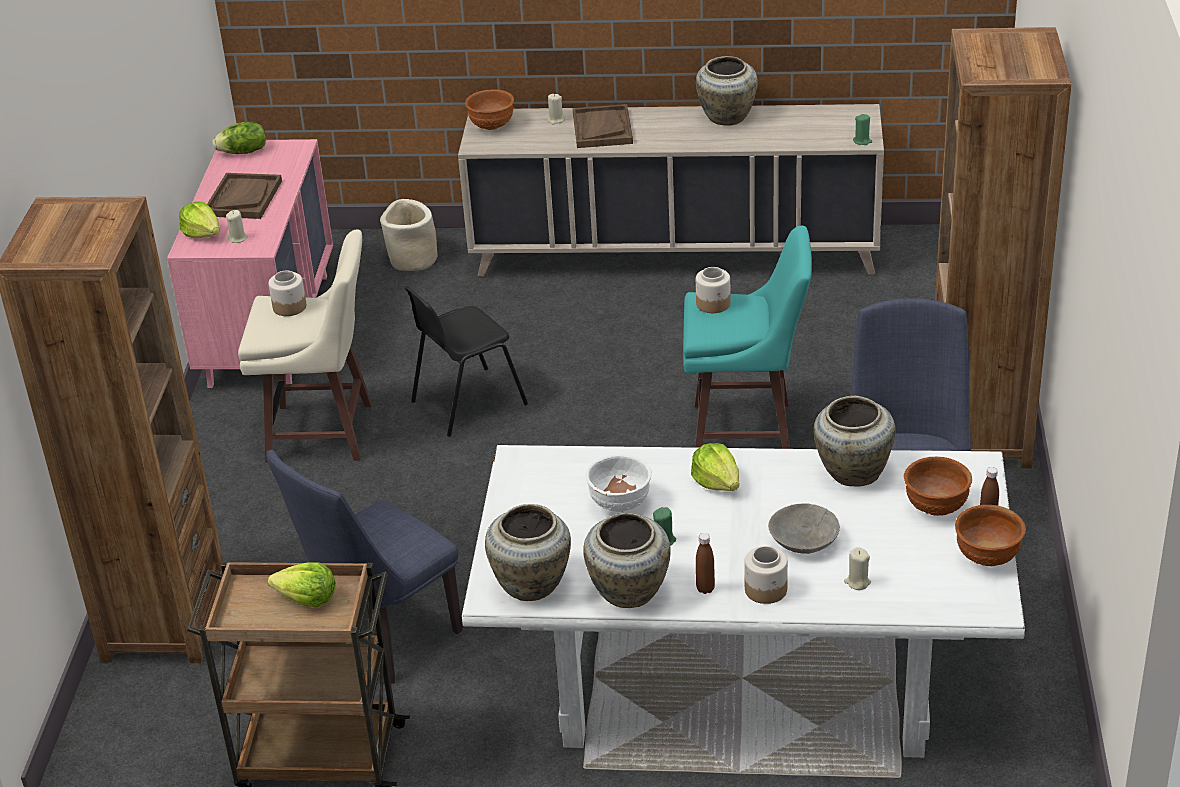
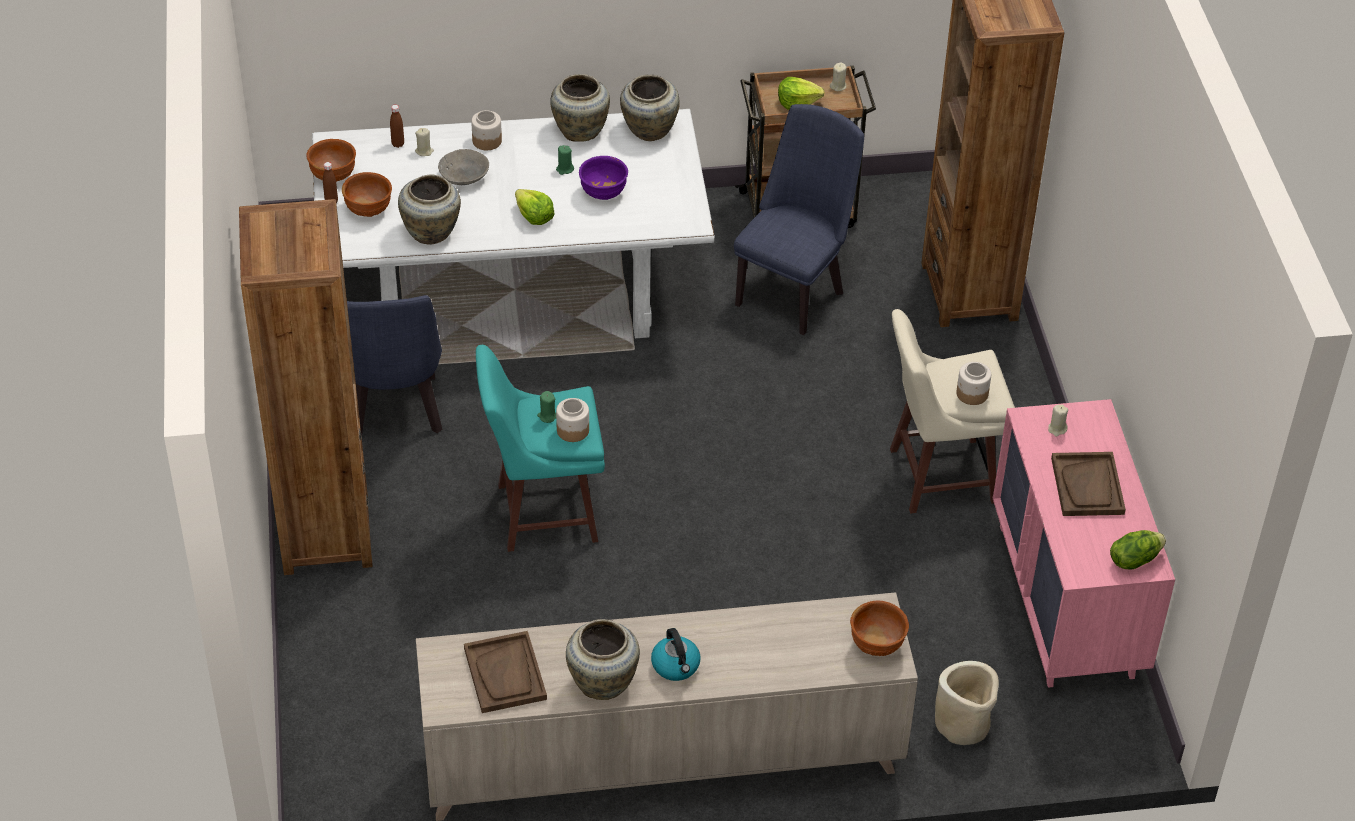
camera: 165 degrees right, 10 degrees up
(203, 233) = (1096, 433): lettuce -> none
(467, 402) = (818, 524): black chair -> none
(556, 120) = (805, 662): beige candle -> beige candle (838, 86)
(602, 128) = (745, 650): brown tray -> brown tray (505, 674)
(620, 504) = (603, 193): white bowl -> purple bowl
(663, 123) = (676, 666): none -> kettle
(705, 589) = (528, 138): brown bottle -> brown bottle (398, 144)
(862, 141) = (440, 650): green candle -> green candle (547, 416)

